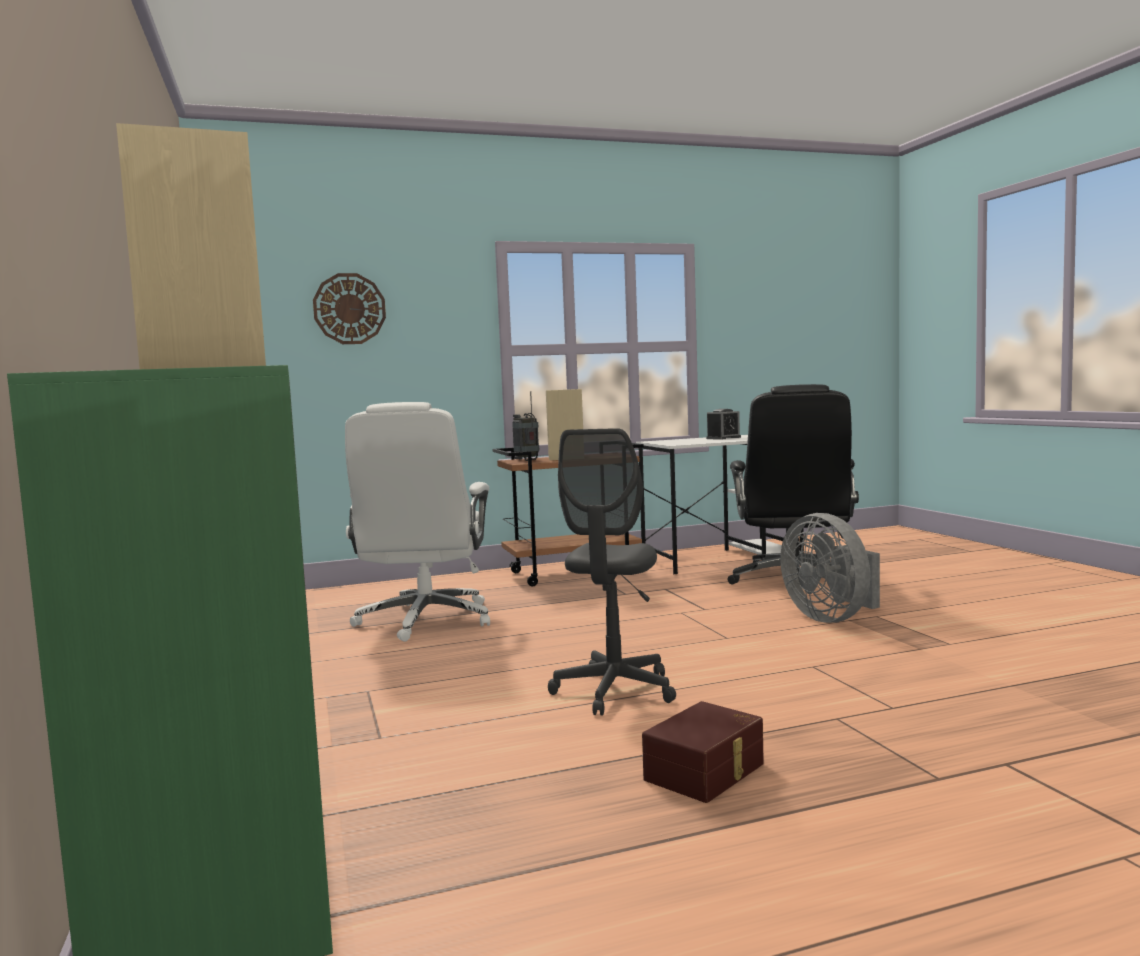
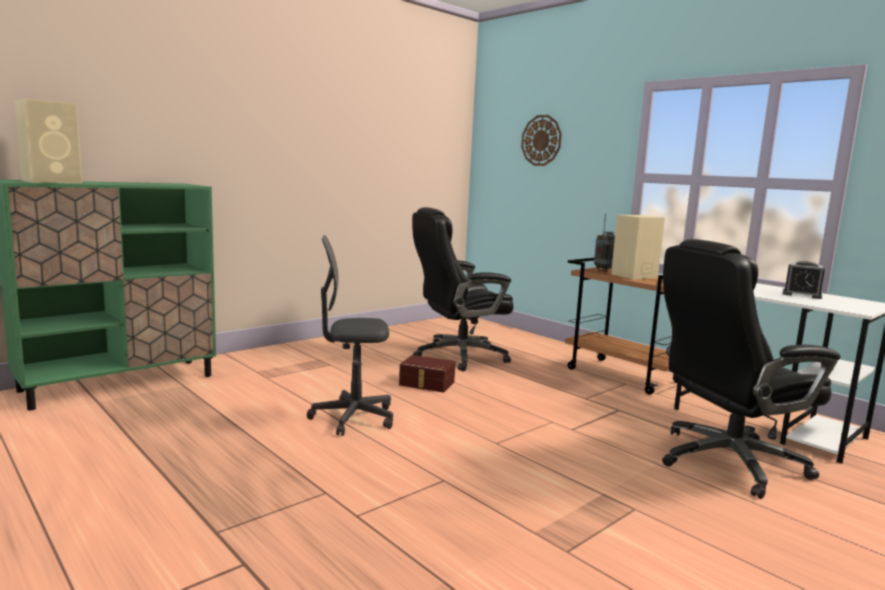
camera: 65 degrees right, 5 degrees up
(425, 621) = (458, 356): white office chair -> black office chair
(707, 772) = (225, 454): brown storage box -> brown storage box (426, 384)
(831, 618) = (602, 485): grey fan -> none

